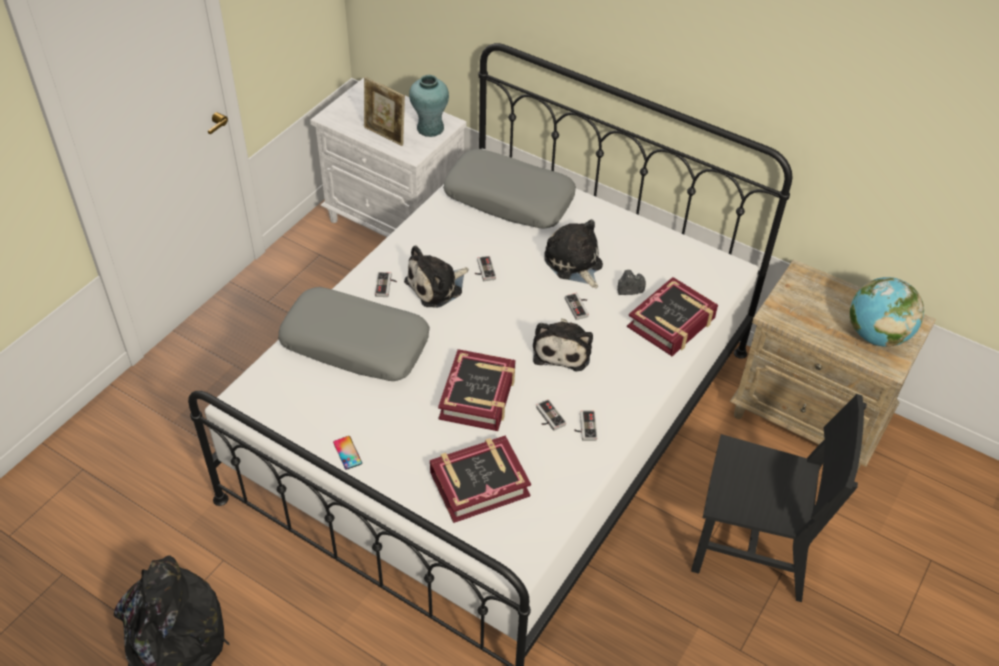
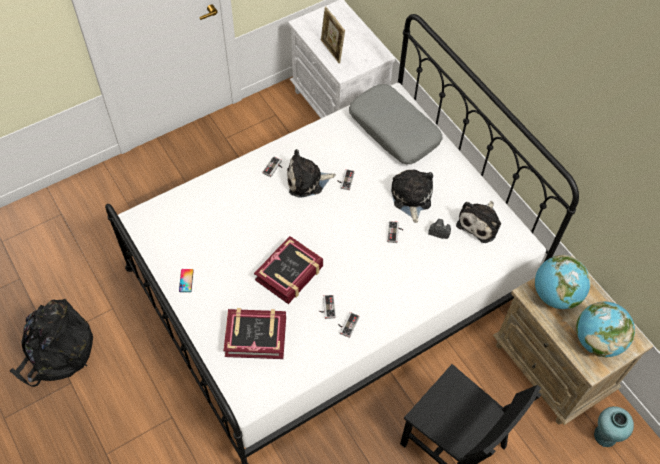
camera: 25 degrees right, 10 degrees up
(356, 344) = (232, 204): grey pillow -> none
(430, 128) = (366, 55): turquoise vase -> turquoise vase (605, 435)
(562, 349) = (365, 261): plush toy -> plush toy (480, 223)
(671, 323) = (454, 270): book -> none
(802, 305) = (555, 295): none -> globe

